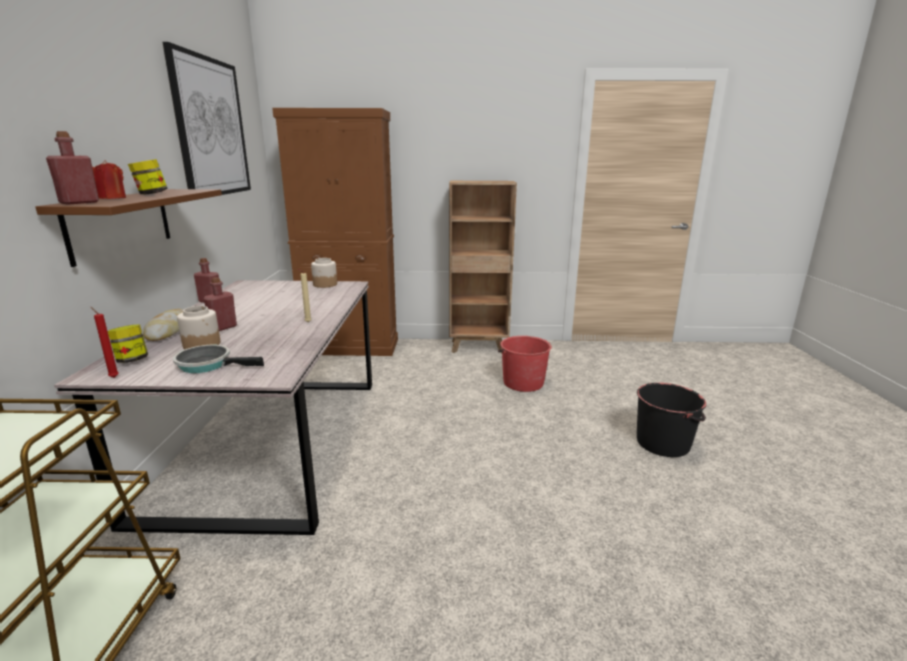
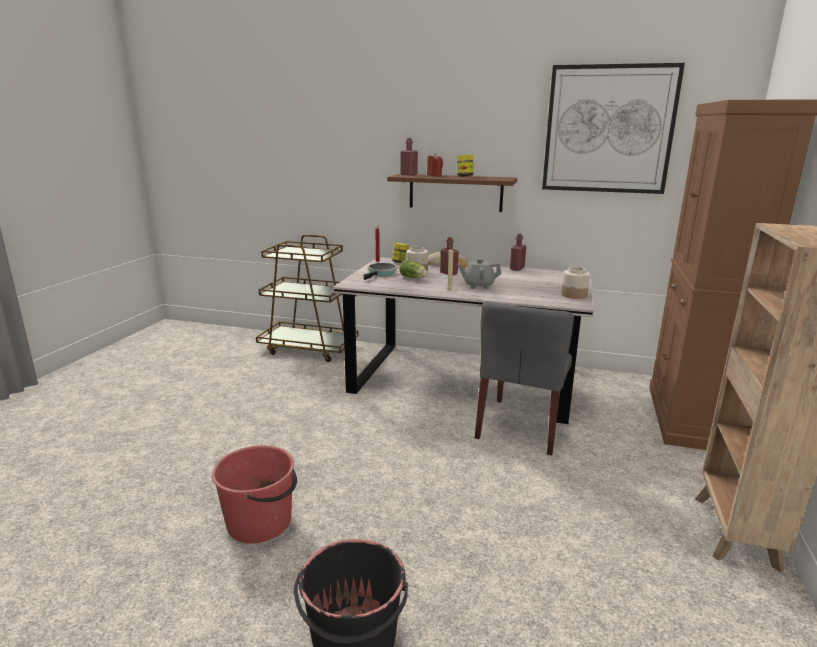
camera: 105 degrees right, 0 degrees up
(245, 342) = (413, 278): none -> lettuce
(290, 312) = (478, 286): none -> grey teapot
(380, 403) = (522, 425): none -> grey chair
(522, 383) = (579, 547): red bucket -> red bucket (260, 522)

